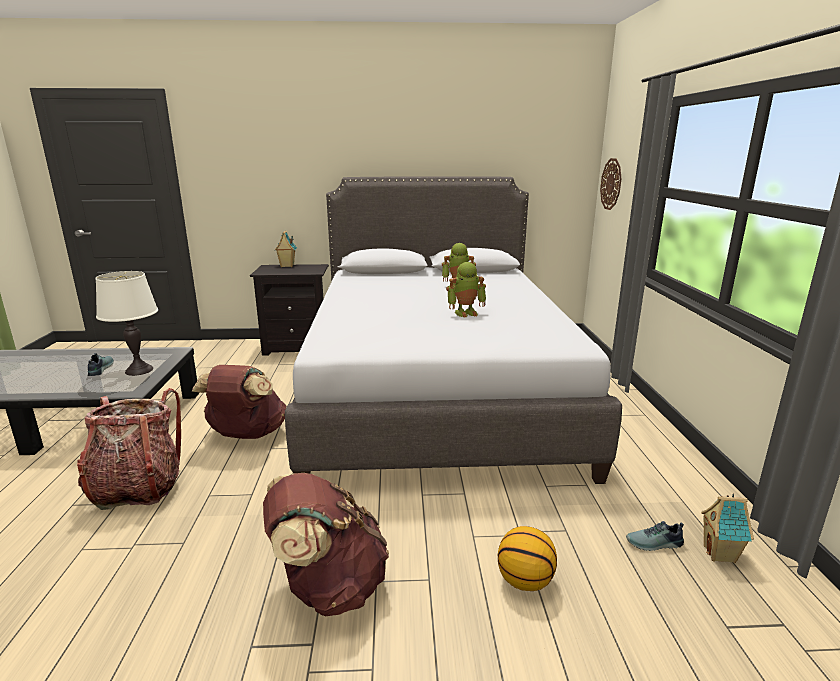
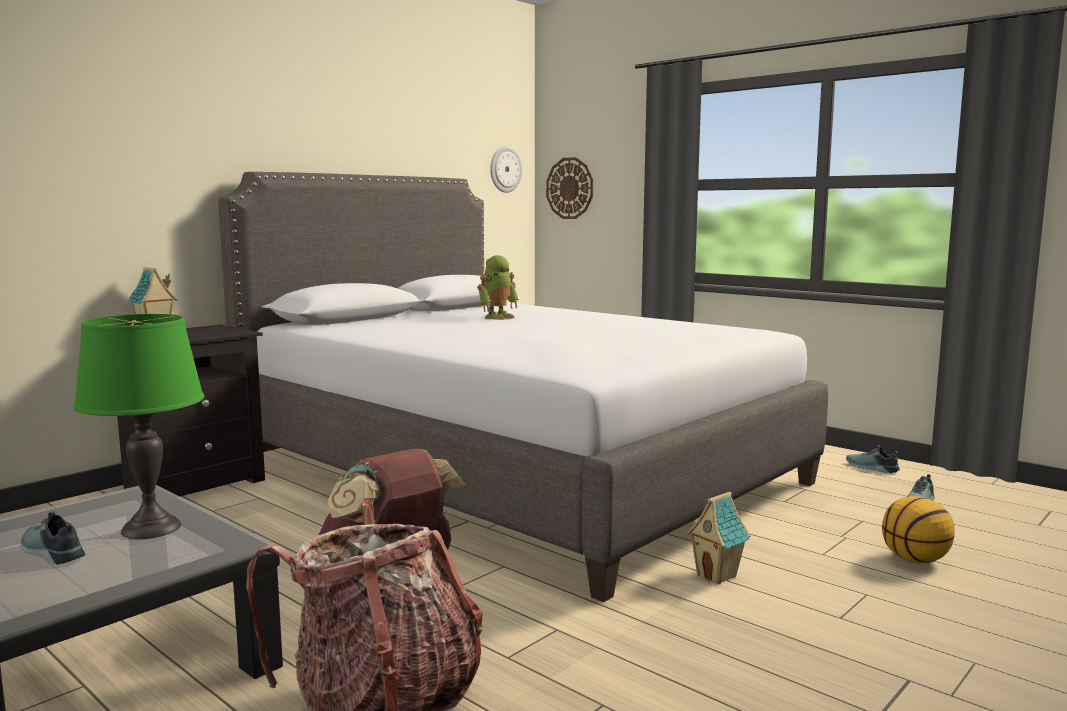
camera: 45 degrees left, 10 degrees down
(139, 370) = (151, 528): white table lamp -> green table lamp
(328, 586) = (820, 642): brown backpack -> none
(466, 313) = (597, 330): toy robot -> none
(565, 167) = (505, 169): none -> wall clock
(692, 494) = (871, 468): none -> shoe
(720, 554) = (957, 493): toy house -> toy house (717, 575)

